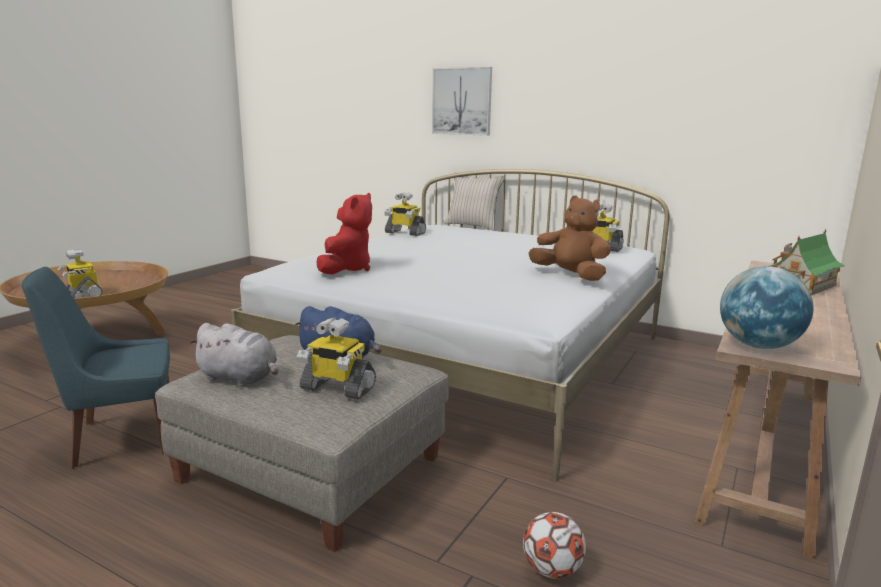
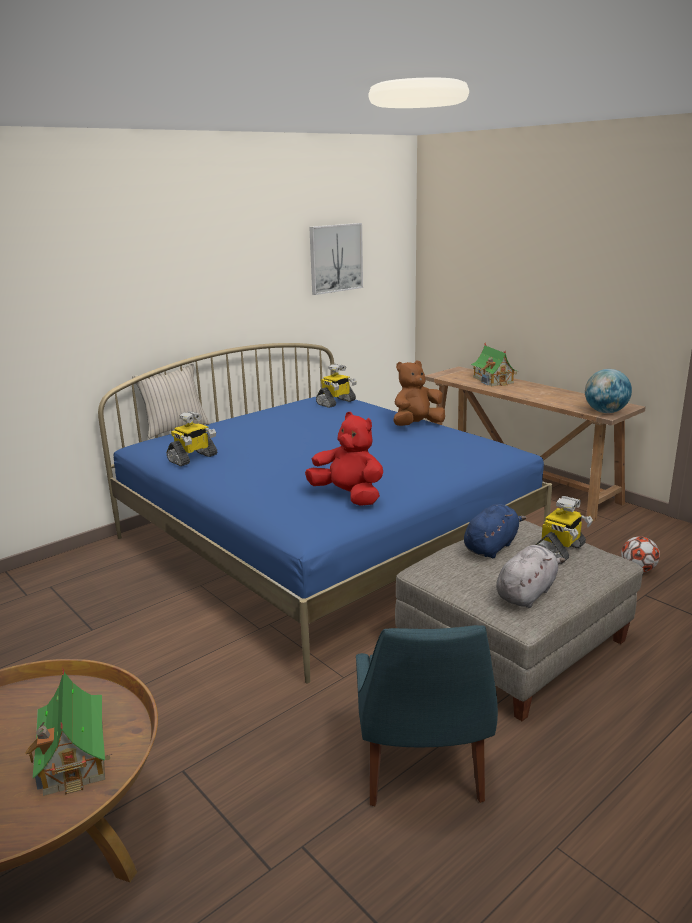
camera: 70 degrees left, 5 degrees up
(83, 294) = (74, 757): toy robot -> toy house
(462, 101) = (124, 289): picture -> picture (335, 258)
(468, 358) = (325, 543): white bed -> blue bed

